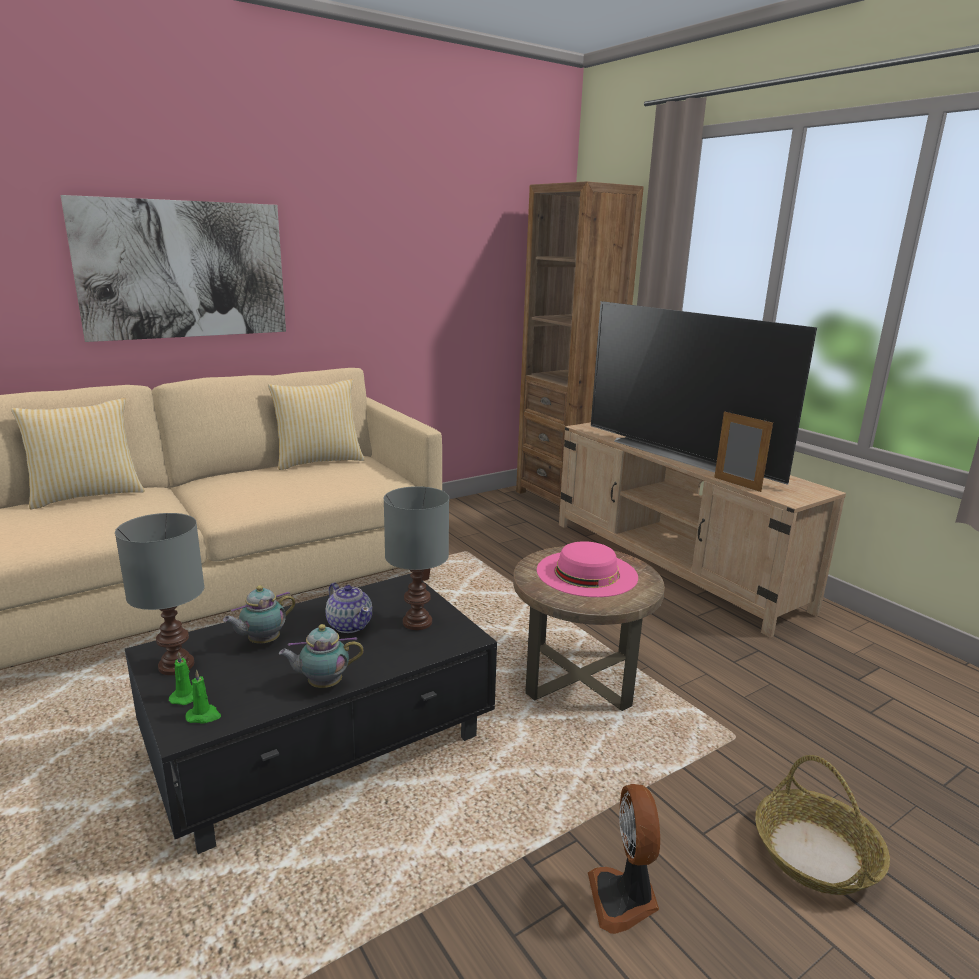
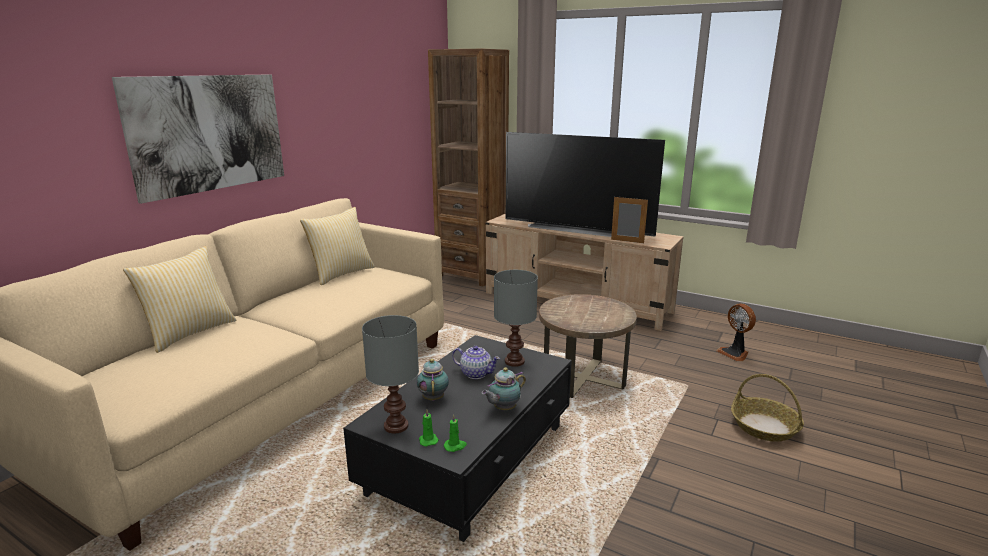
camera: 25 degrees left, 0 degrees up
(262, 642) = (433, 398): teapot -> teapot turned 150 degrees clockwise
(587, 573) = (584, 310): pink hat -> none
(624, 899) = (703, 476): fan -> fan (734, 353)

